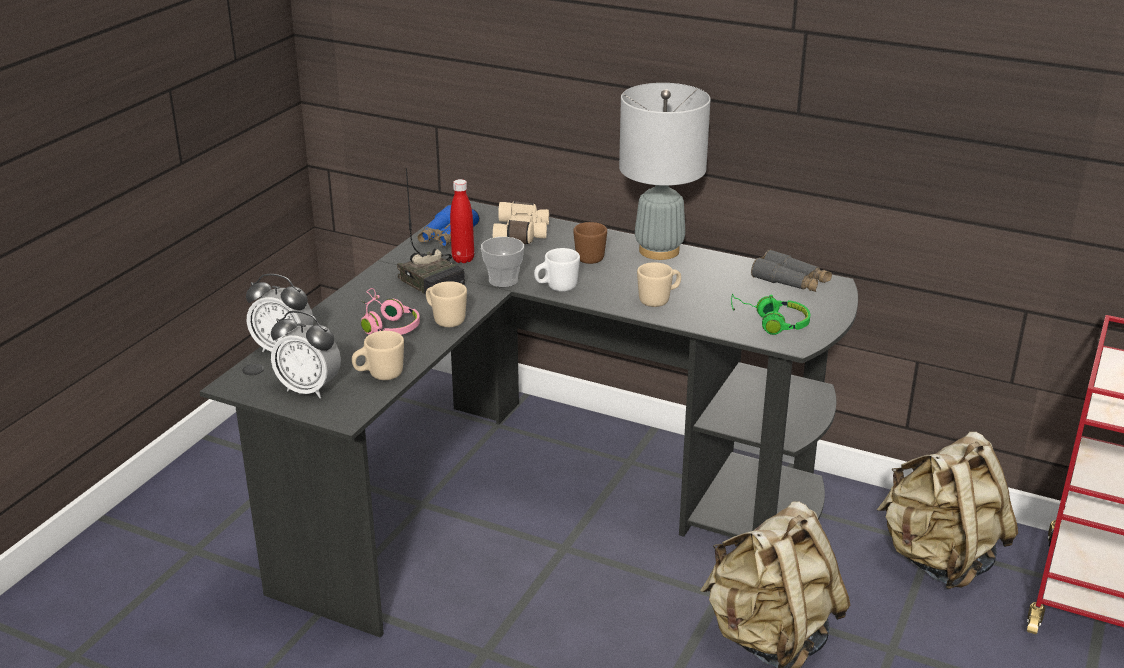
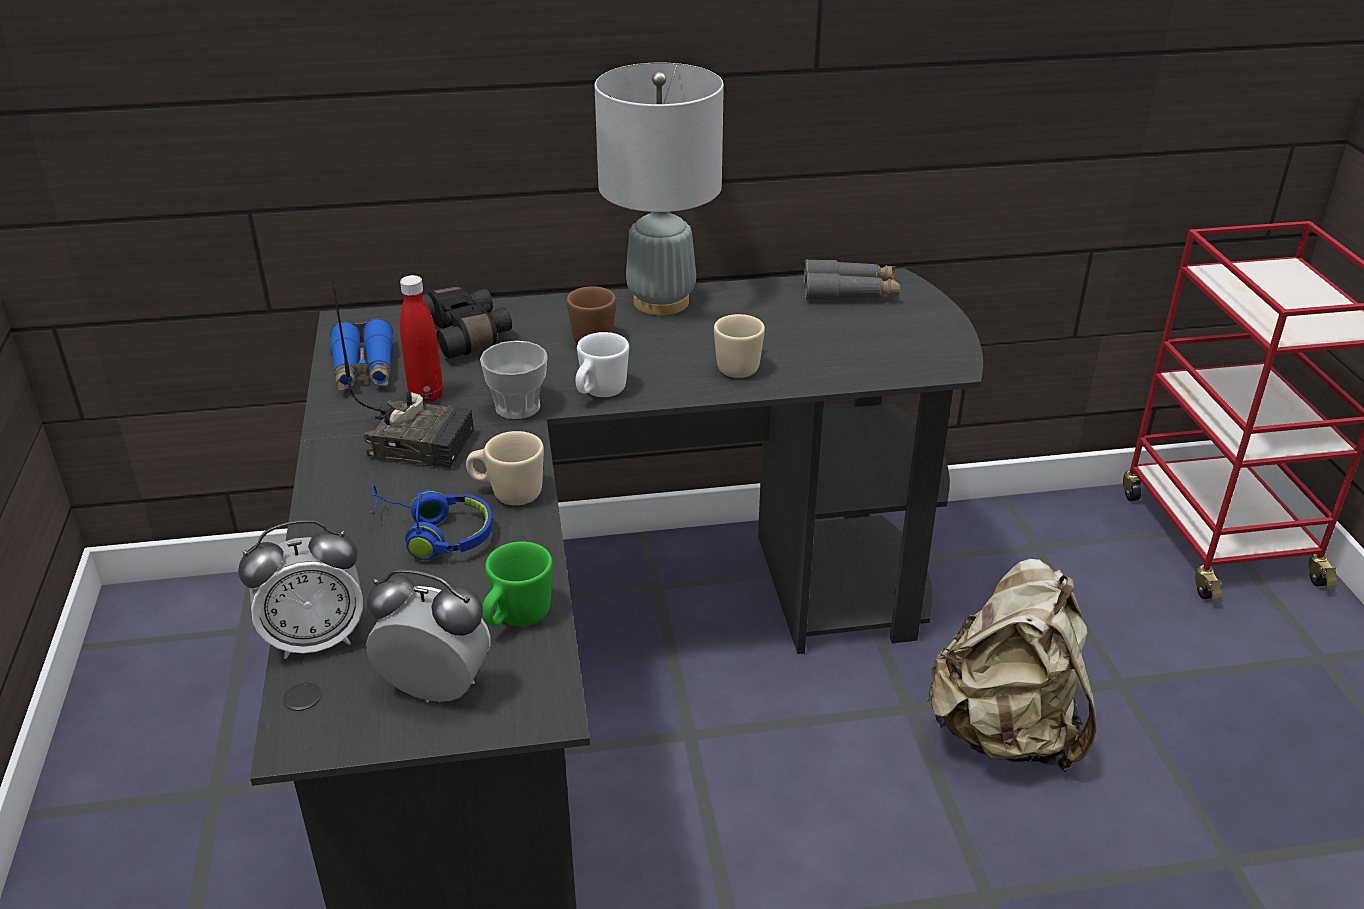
camera: 35 degrees left, 5 degrees up
(309, 389) = (435, 689): alarm clock -> alarm clock turned 150 degrees counterclockwise
(379, 375) = (516, 618): beige mug -> green mug
(386, 325) = (432, 534): pink headphones -> blue headphones
(522, 234) = (465, 334): beige binoculars -> black binoculars
(770, 323) = (894, 350): green headphones -> none
(939, 559) = (1059, 559): beige backpack -> none

